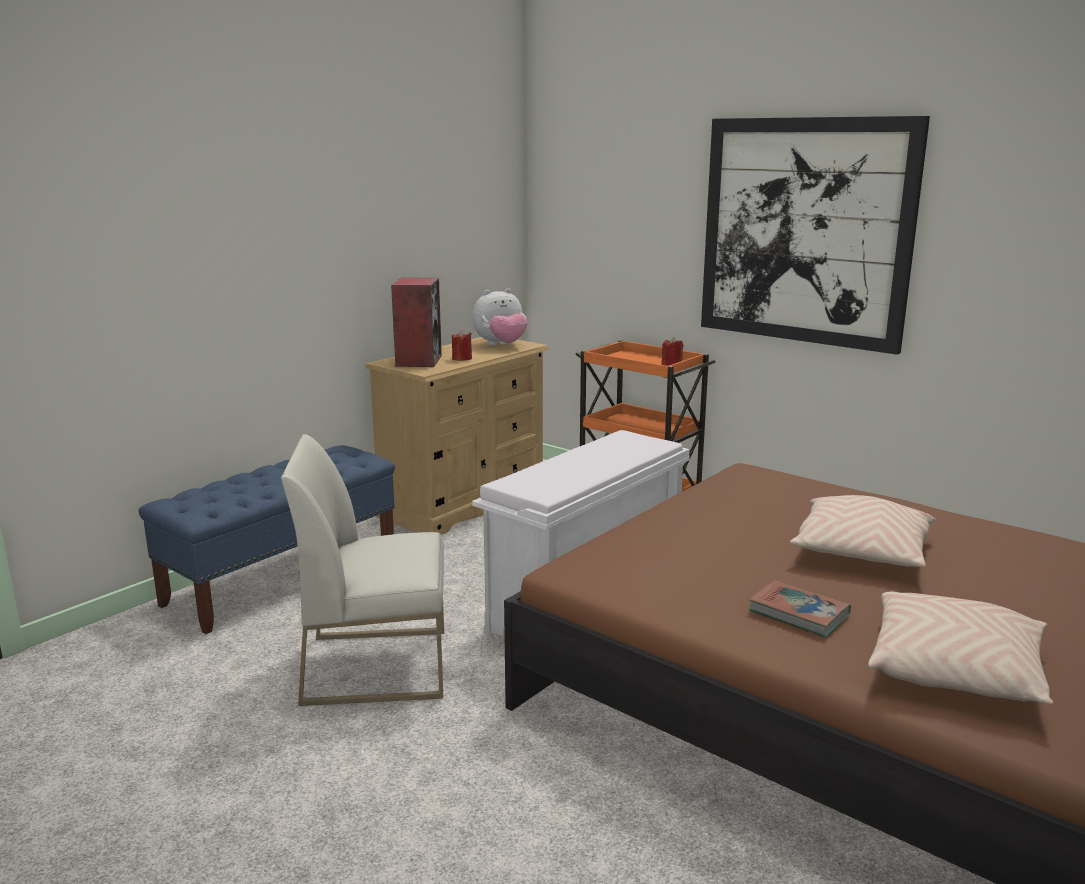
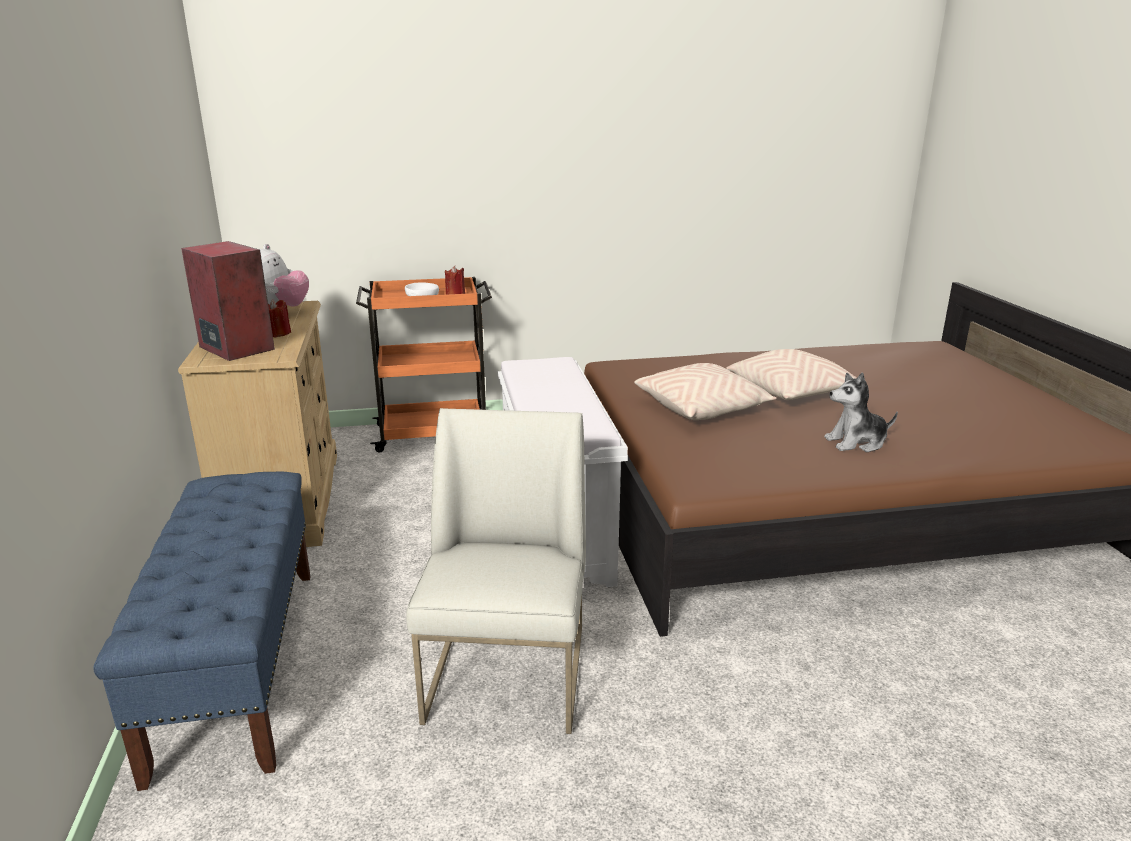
camera: 50 degrees left, 5 degrees up
(378, 665) = (508, 675): white chair -> white chair turned 150 degrees clockwise
(644, 360) = (422, 295): none -> white bowl
(798, 614) = (856, 442): book -> plush toy
(805, 232) = (557, 149): picture -> none
(955, 670) = (968, 436): beige pillow -> beige pillow (702, 408)

